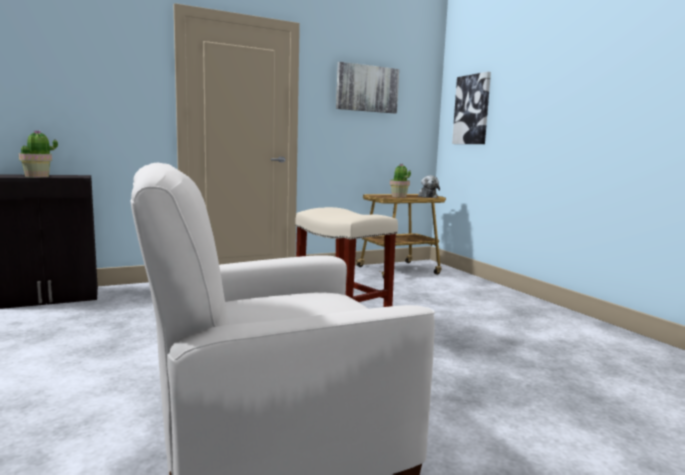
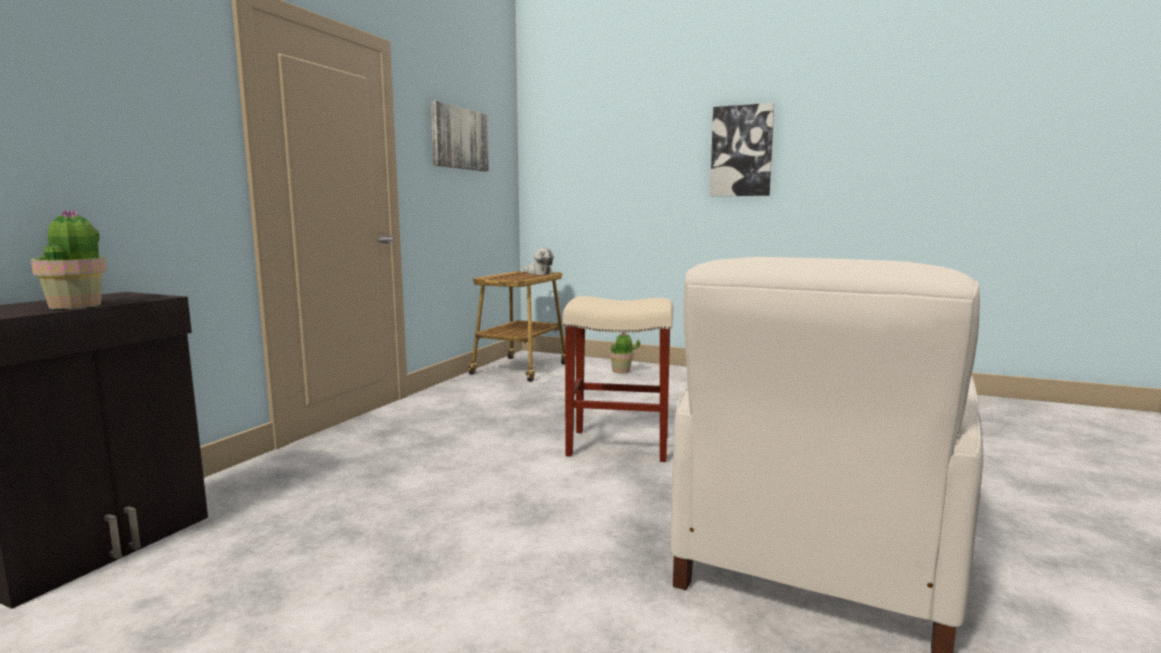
camera: 40 degrees left, 0 degrees up
(399, 196) = (517, 277): potted plant -> potted plant (621, 371)
(472, 110) = (572, 168): picture -> picture (741, 151)

